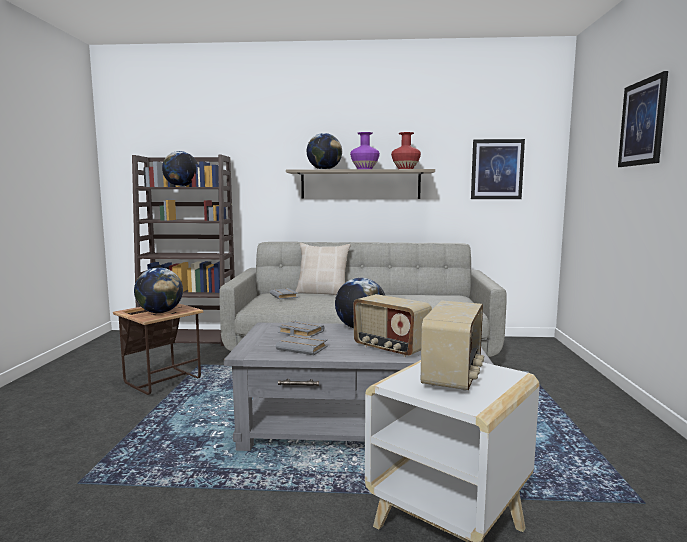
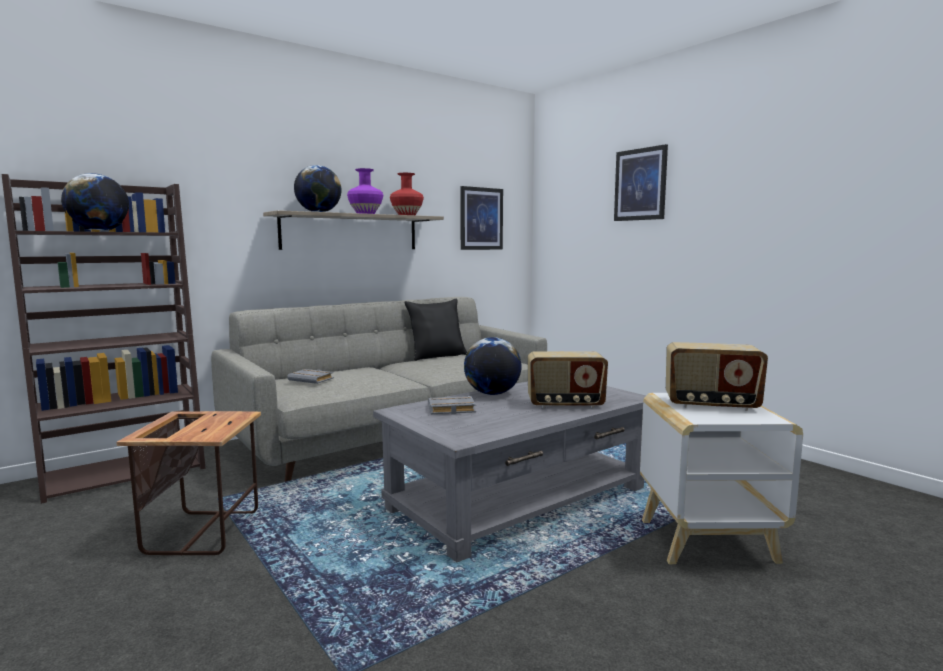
camera: 40 degrees left, 0 degrees up
(160, 312) = (207, 426): globe -> none
(303, 348) = (499, 421): grey book -> none
(322, 293) = (339, 369): beige pillow -> none
(415, 293) = (437, 356): none -> black pillow
(453, 376) = (711, 405): radio -> radio turned 120 degrees clockwise

